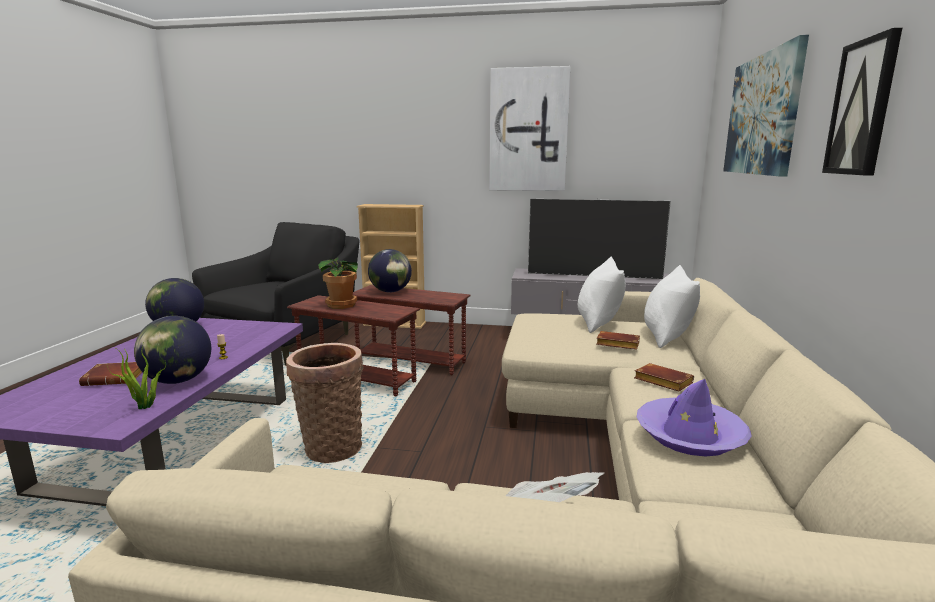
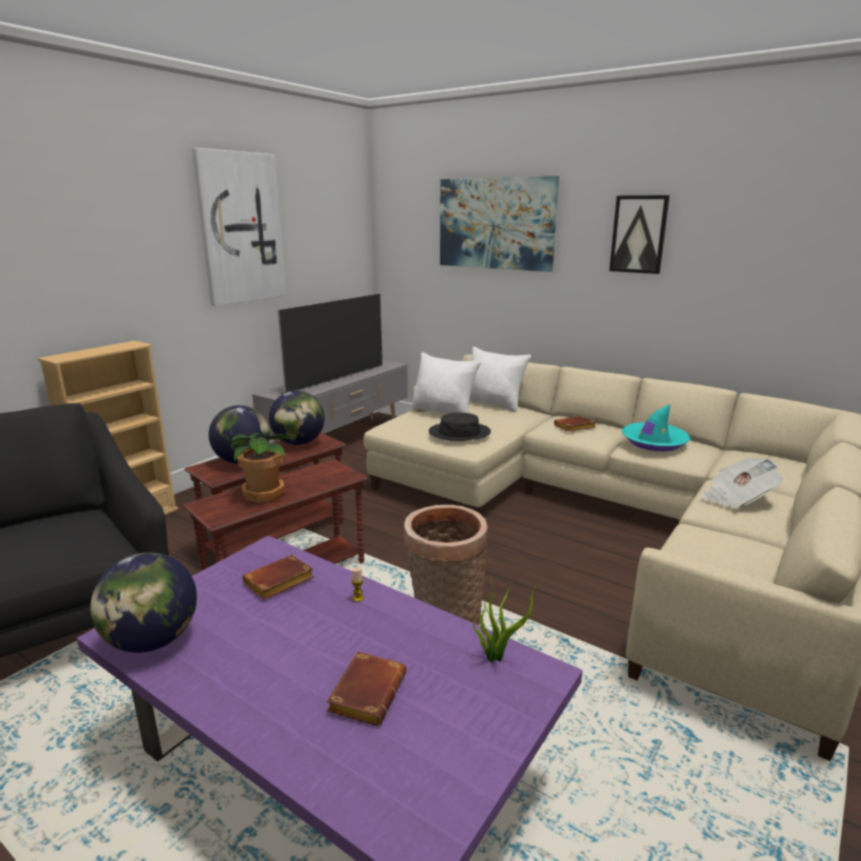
camera: 65 degrees left, 5 degrees up
(178, 381) = (420, 634): globe -> globe (299, 443)
(550, 336) = (459, 432): none -> black hat
(616, 344) = (500, 420): brown book -> brown book (278, 583)
(689, 435) = (654, 442): purple hat -> turquoise hat

